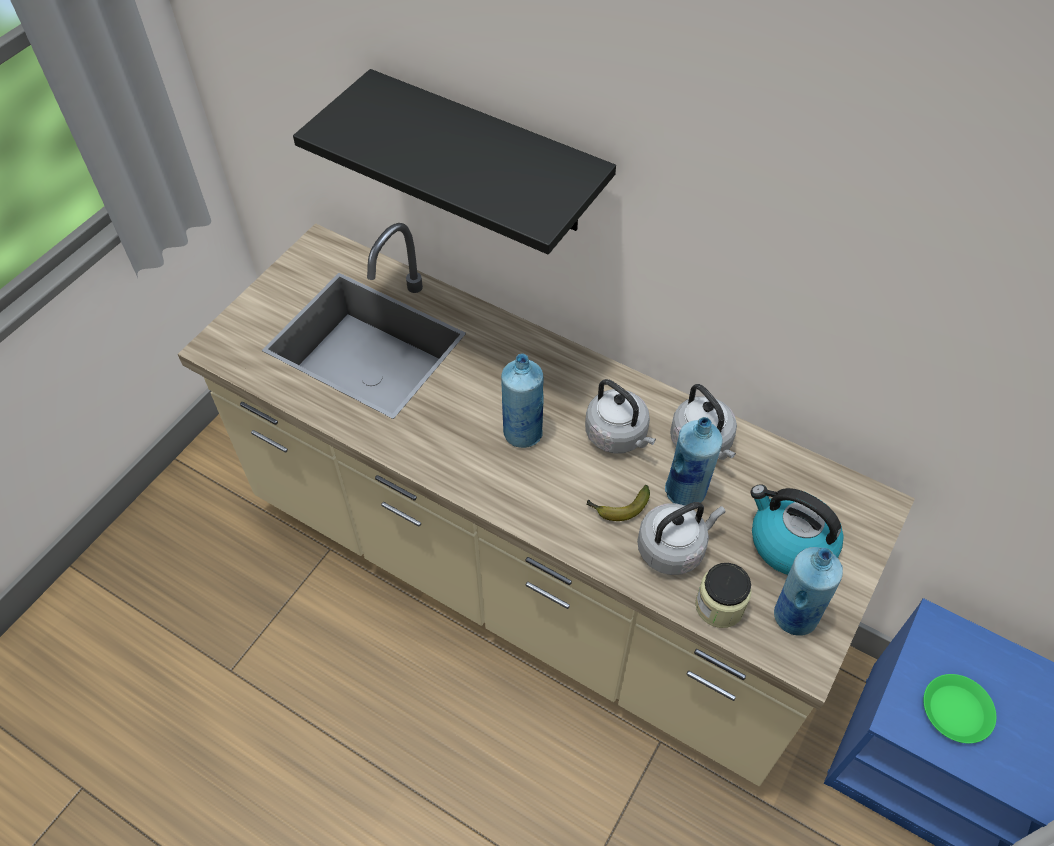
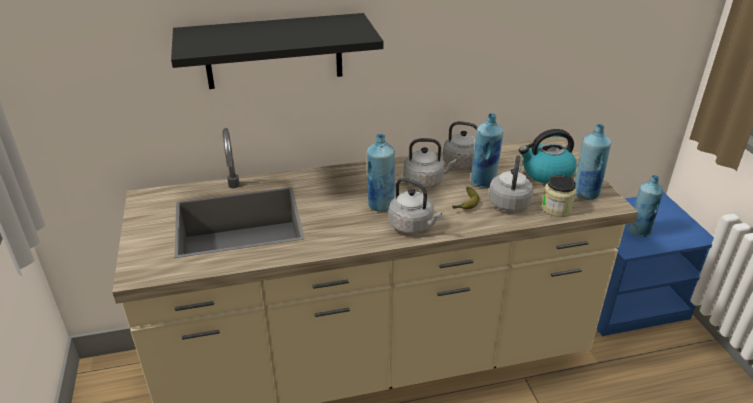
camera: 45 degrees left, 20 degrees down
(517, 491) = (413, 226): none -> grey kettle
(957, 711) = (639, 231): green plate -> blue bottle

